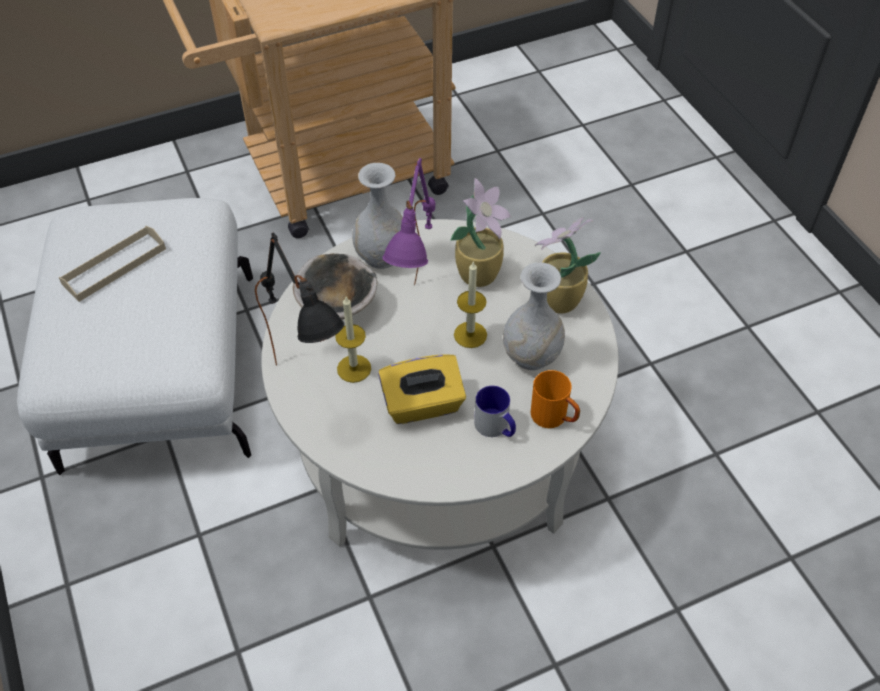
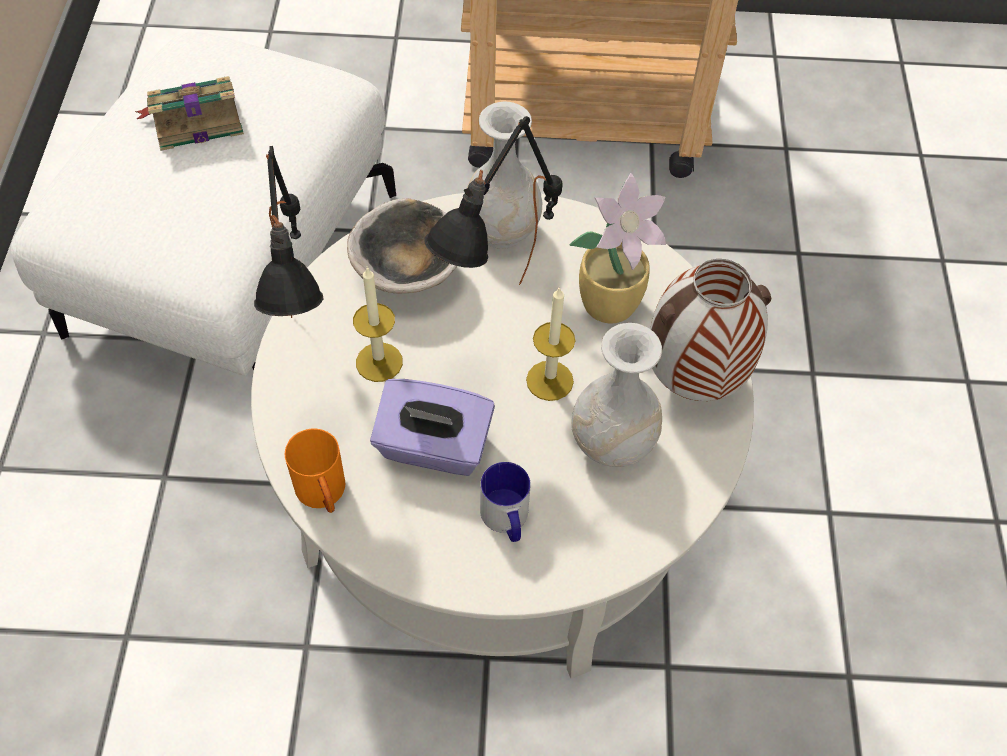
camera: 25 degrees right, 5 degrees up
(114, 266) = (194, 119): beige tray -> book
(419, 318) = (499, 330): purple table lamp -> black table lamp
(422, 405) = (433, 447): yellow tissue box -> purple tissue box
(554, 418) = (590, 542): orange mug -> orange mug (324, 495)
(557, 301) = (692, 383): potted plant -> vase

